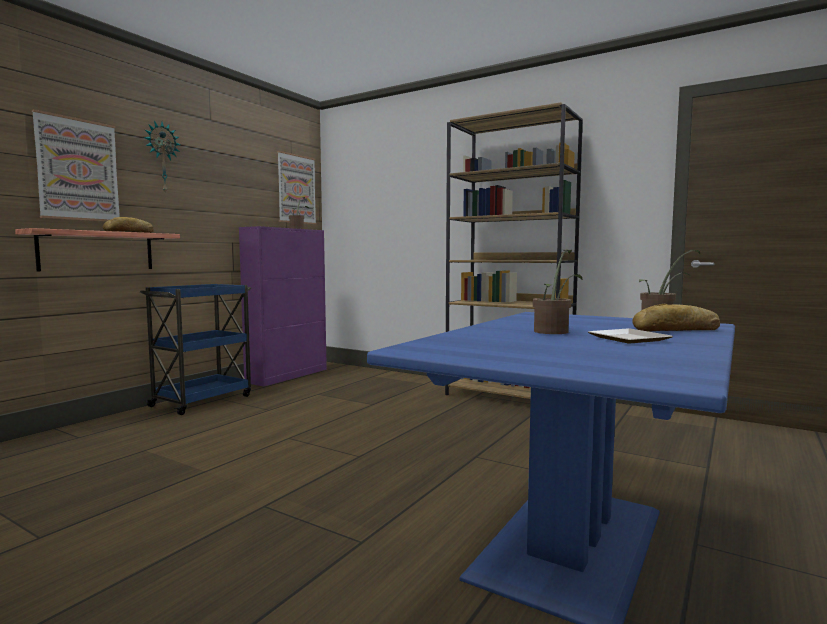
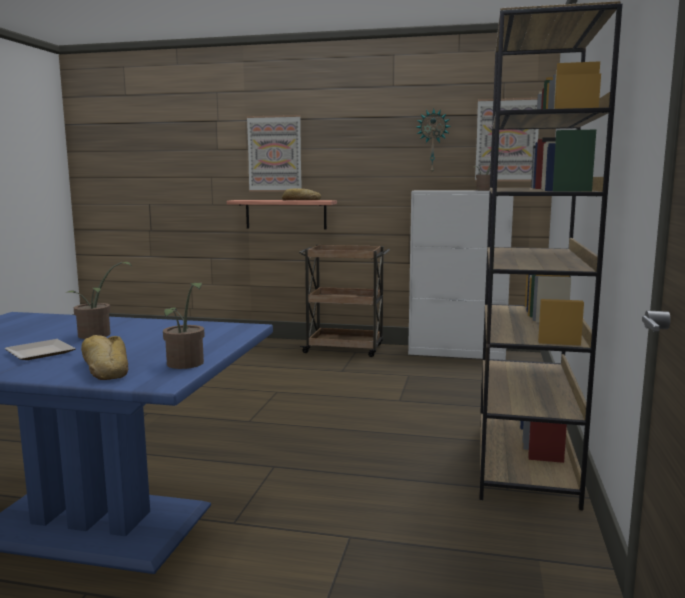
camera: 70 degrees right, 5 degrees up
(161, 157) = (340, 133): wall clock -> wall clock (433, 141)
(203, 400) = (345, 349): blue cart -> brown cart
(288, 375) = (457, 353): purple cabinet -> white cabinet

